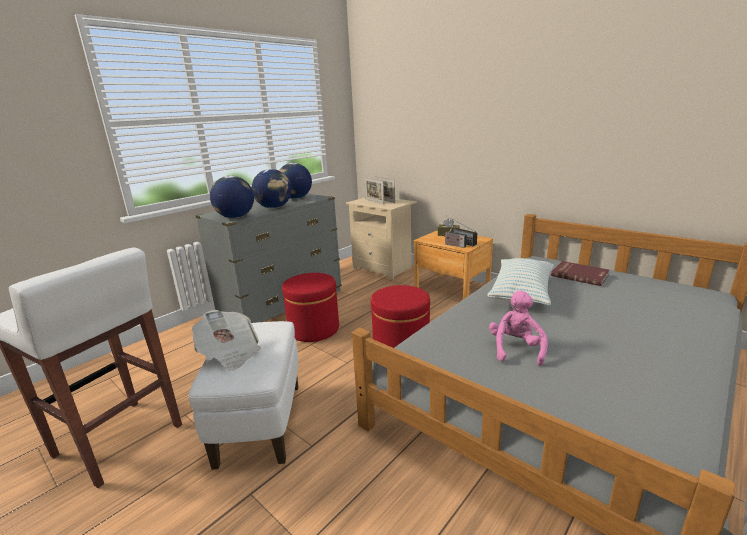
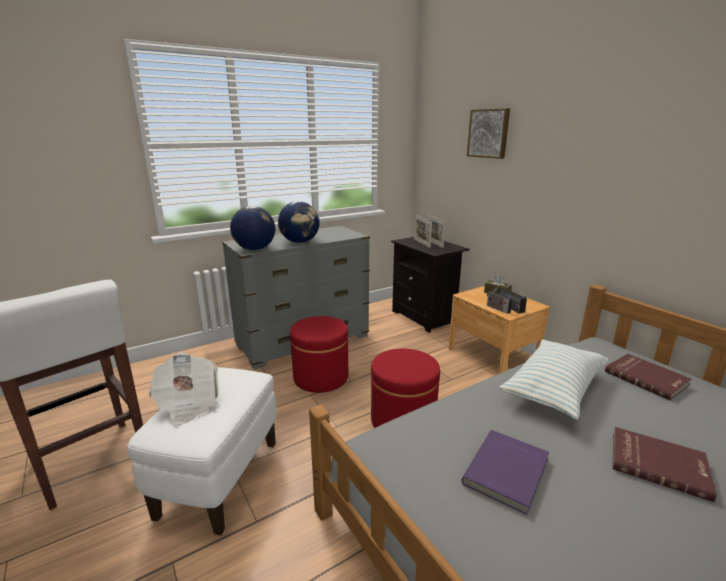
camera: 15 degrees right, 0 degrees up
(295, 198) = (329, 233): globe -> none
(384, 268) = (425, 317): beige nightstand -> black nightstand
(423, 99) = (489, 133): none -> picture
(515, 349) = (508, 472): pink plush toy -> purple book
(609, 324) = (658, 463): none -> red book

